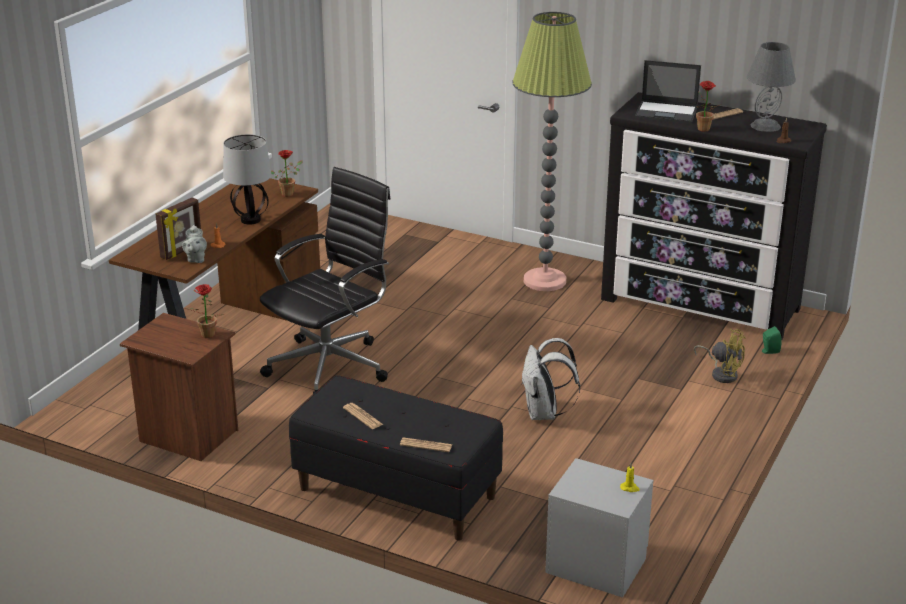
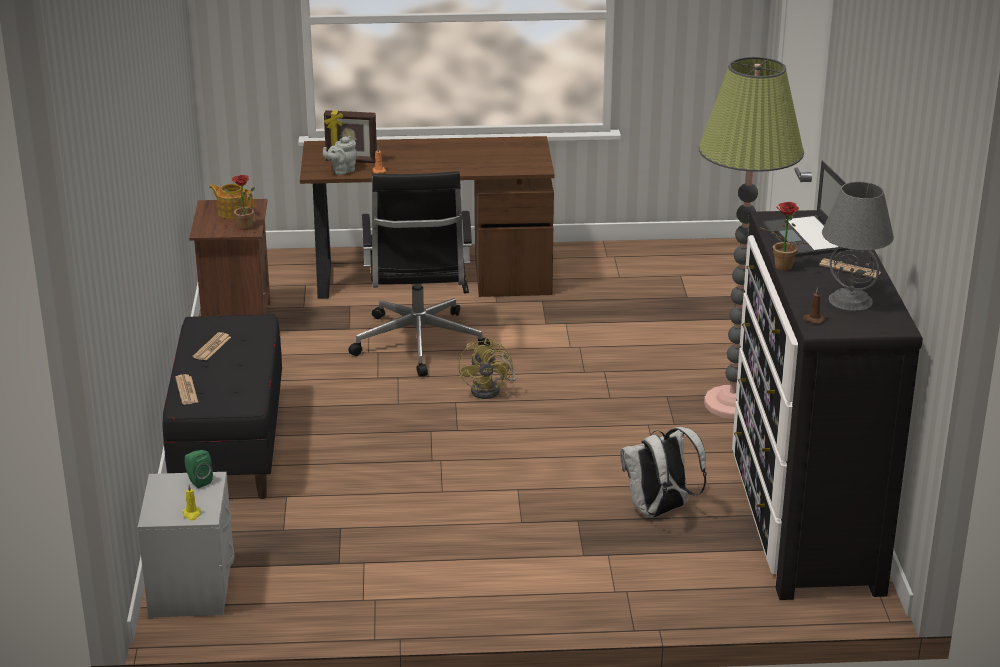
camera: 60 degrees right, 0 degrees up
(169, 333) = (232, 212): none -> teapot
(250, 220) = (447, 167): table lamp -> none
(289, 193) = (525, 165): potted plant -> none
(331, 366) = (418, 344): black office chair -> black office chair turned 75 degrees clockwise
(544, 413) = (444, 483): white backpack -> white backpack (659, 511)
(722, 373) = (649, 575): yellow fan -> yellow fan (490, 389)
(769, 351) = (743, 597): green speaker -> green speaker (198, 481)

